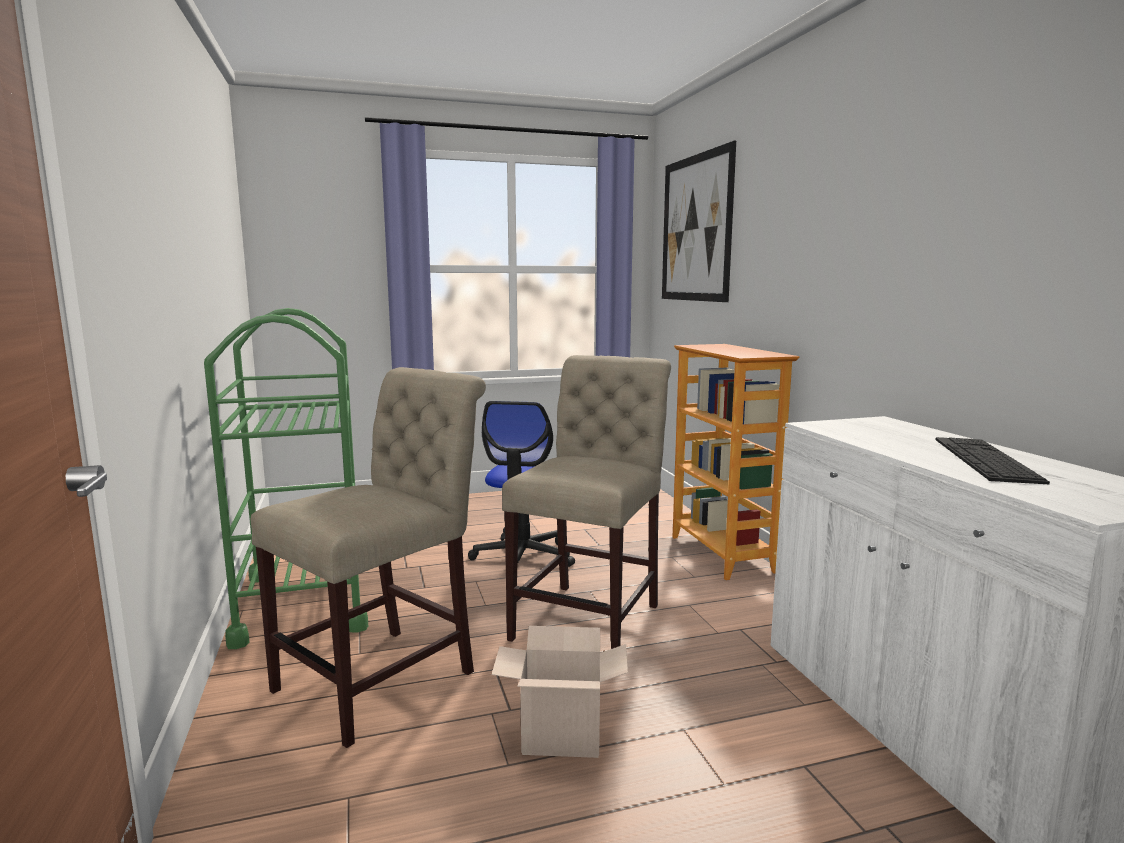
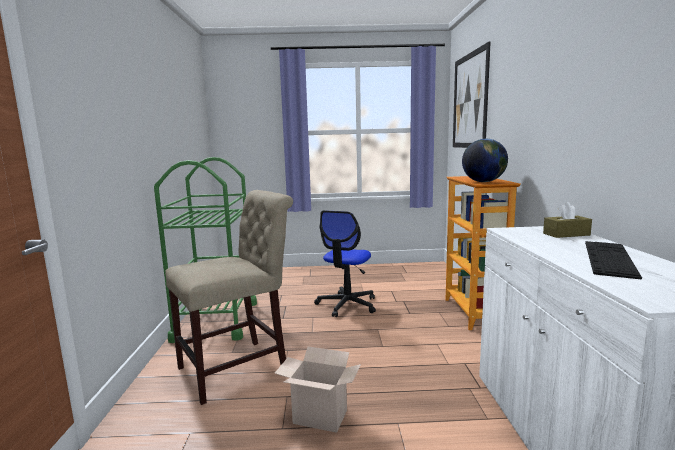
camera: 15 degrees right, 0 degrees up
(591, 618) = (371, 346): beige chair -> none
(744, 353) = (483, 182): none -> globe
(899, 428) = (566, 234): none -> brown tissue box

